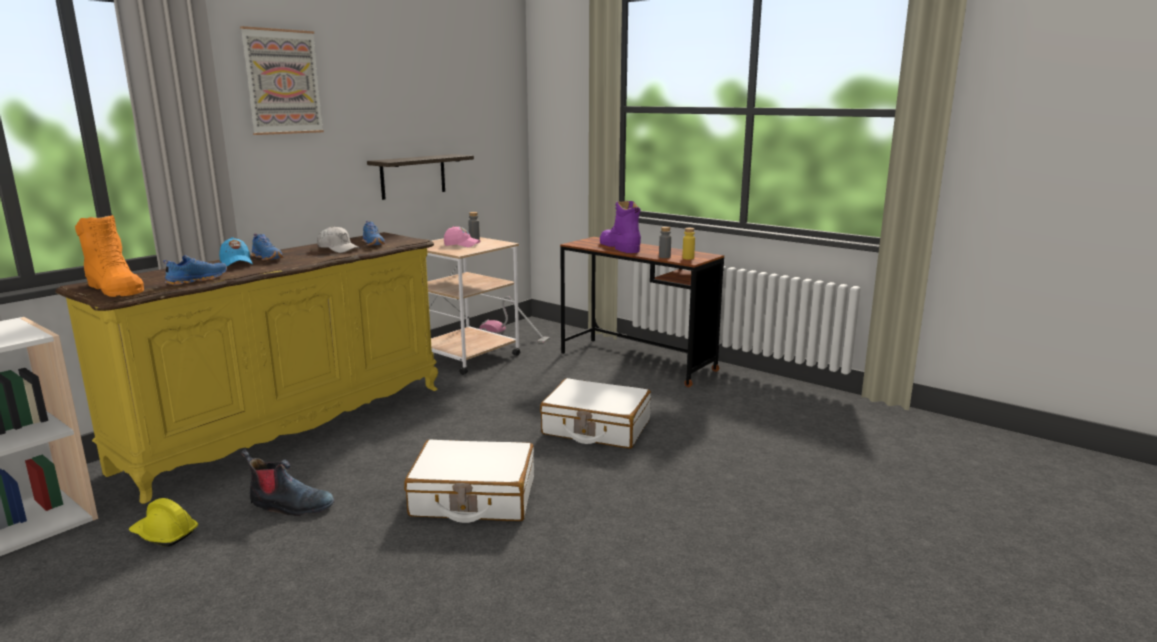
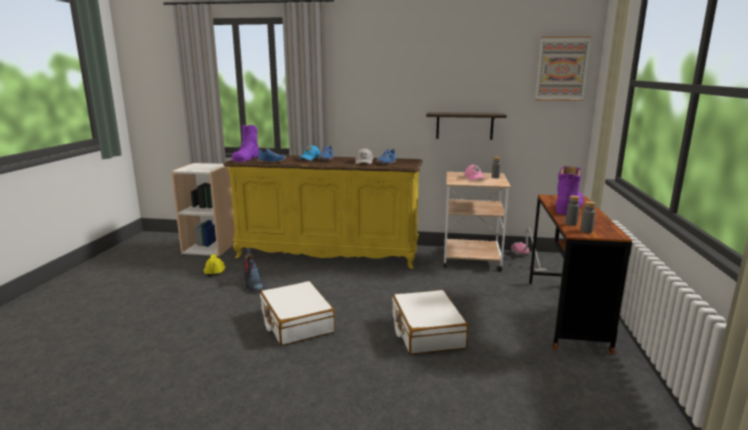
camera: 60 degrees right, 0 degrees up
(115, 289) = (246, 158): orange boot -> purple boot
(282, 82) = (374, 61): picture -> picture (562, 69)
(688, 258) = (586, 231): yellow bottle -> grey bottle

